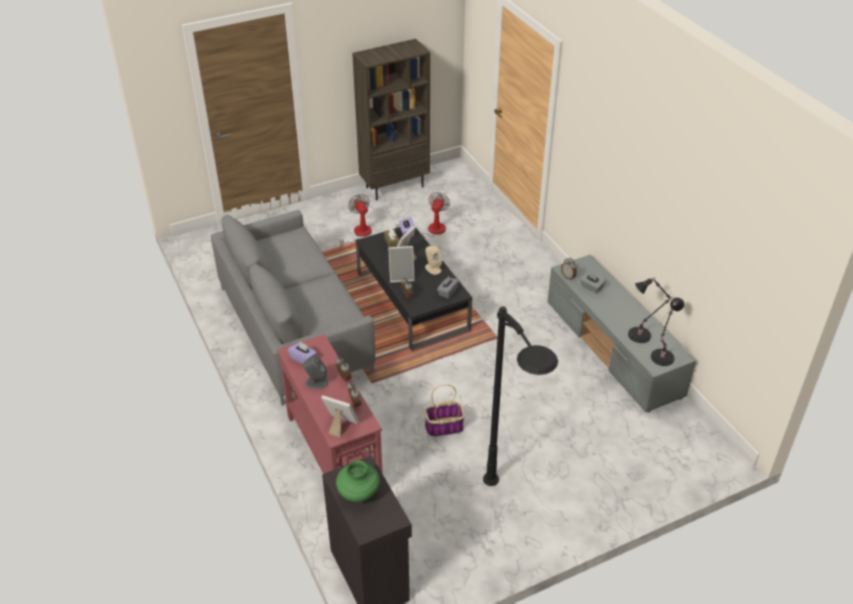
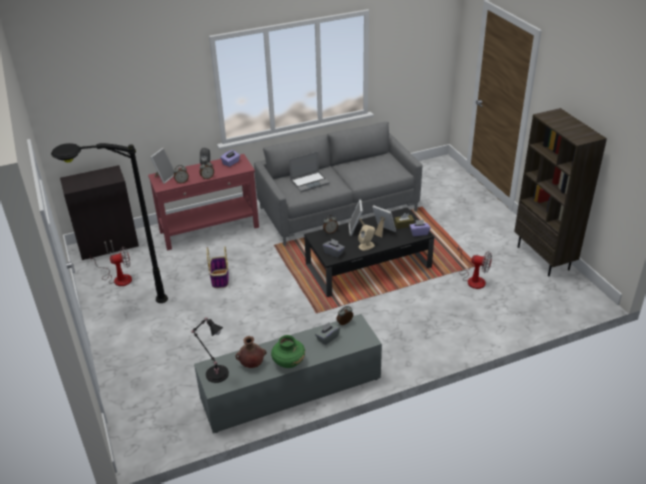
camera: 95 degrees right, 5 degrees down
(318, 305) = (310, 182): none -> laptop
(358, 493) = (97, 176): green vase -> green vase (288, 362)
(359, 235) = (460, 237): fan -> fan (118, 278)
(641, 335) = (251, 364): black table lamp -> brown vase

